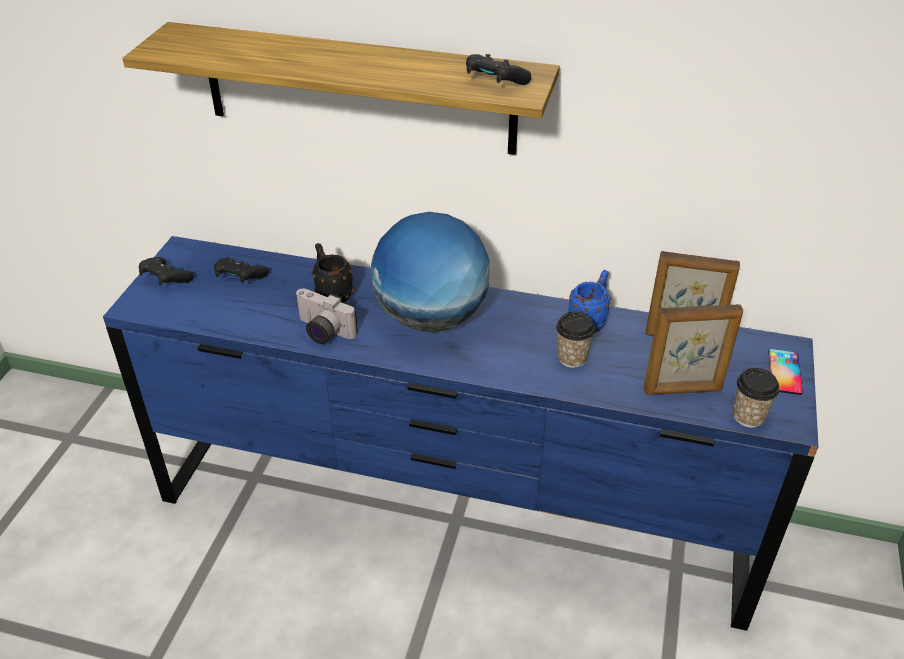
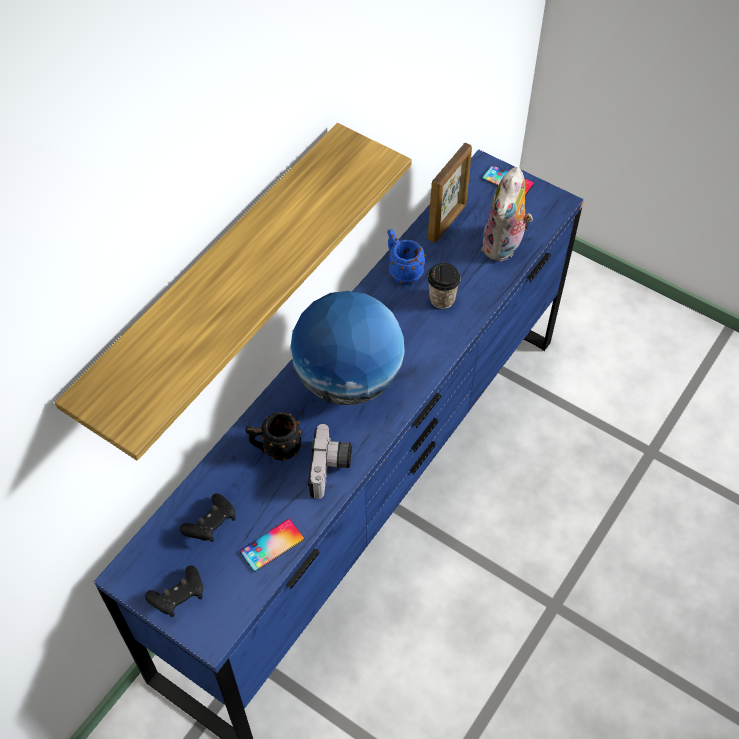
camera: 70 degrees left, 15 degrees up
(229, 317) = (272, 545): none -> phone
(322, 332) = (331, 469): camera -> camera turned 45 degrees counterclockwise
(494, 82) = (352, 173): black game controller -> none
(683, 390) = (504, 246): picture frame -> plush toy
(748, 416) = (544, 222): cup -> none

